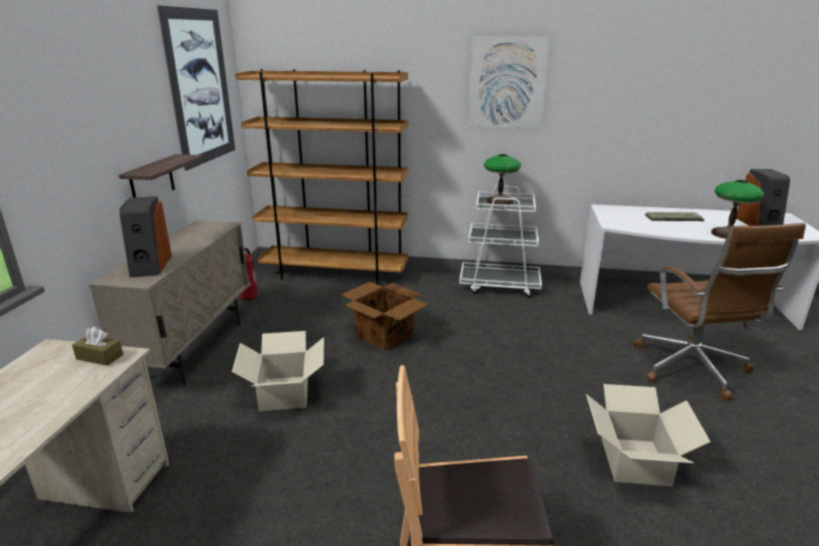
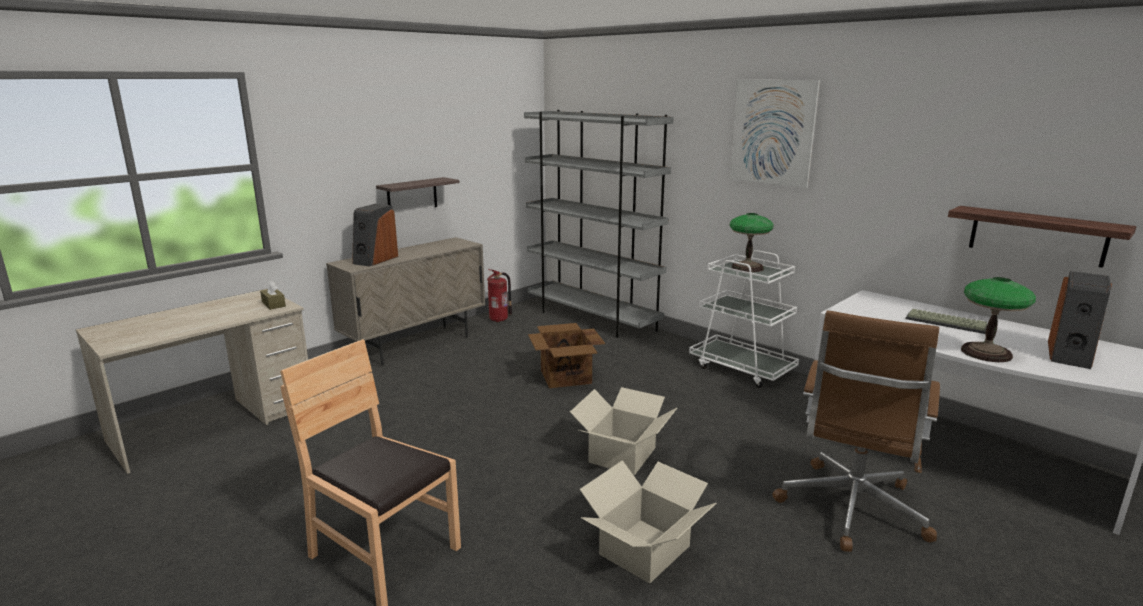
camera: 35 degrees right, 5 degrees down
(200, 87) = (487, 123): picture -> none
(285, 393) = (435, 392): cardboard box -> cardboard box (623, 455)
(335, 274) = (592, 319): brown bookcase -> grey bookcase
(711, 147) = (1037, 236): none -> shelf

